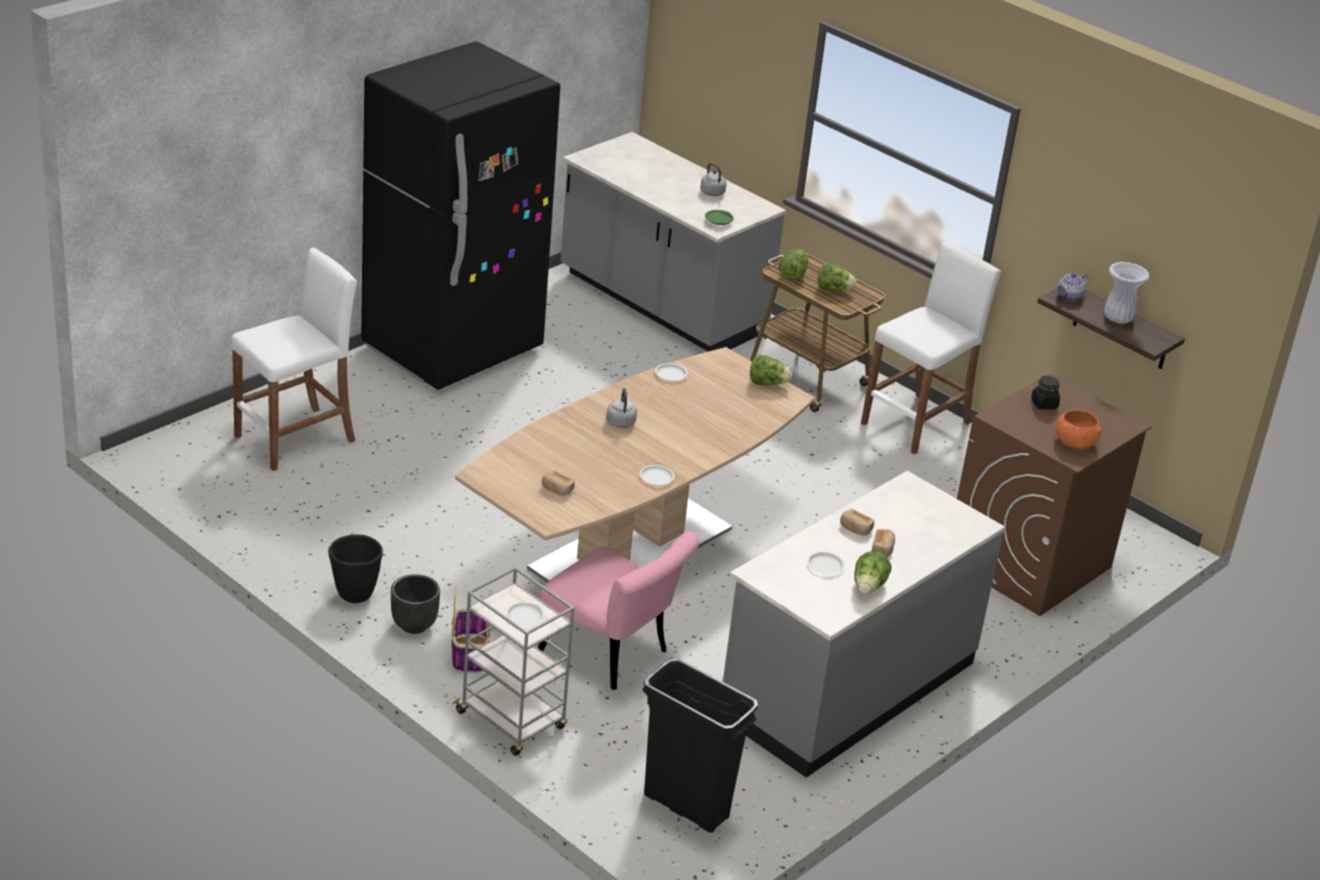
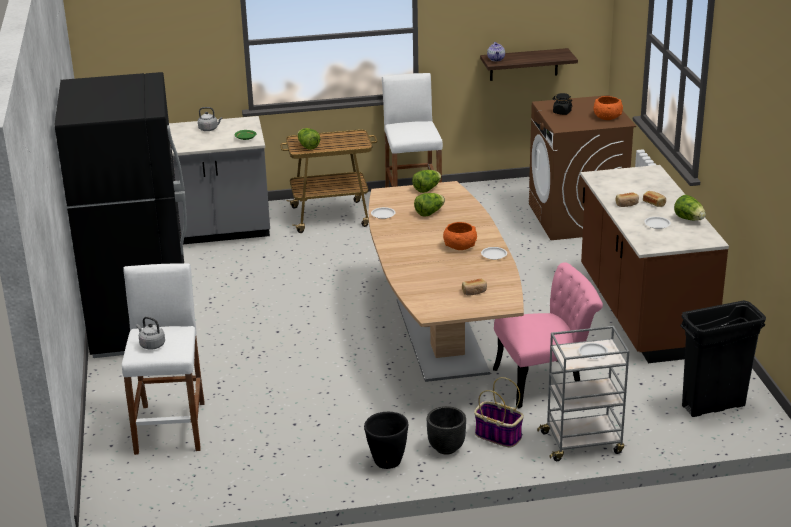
camera: 50 degrees left, 5 degrees down
(620, 421) = (419, 247): grey kettle -> grey kettle (151, 345)
(652, 448) = (460, 246): none -> orange bowl
(833, 290) = (339, 141): lettuce -> lettuce (429, 213)
(846, 687) = (642, 313): grey counter -> brown counter
(1117, 318) = (531, 55): white vase -> none

